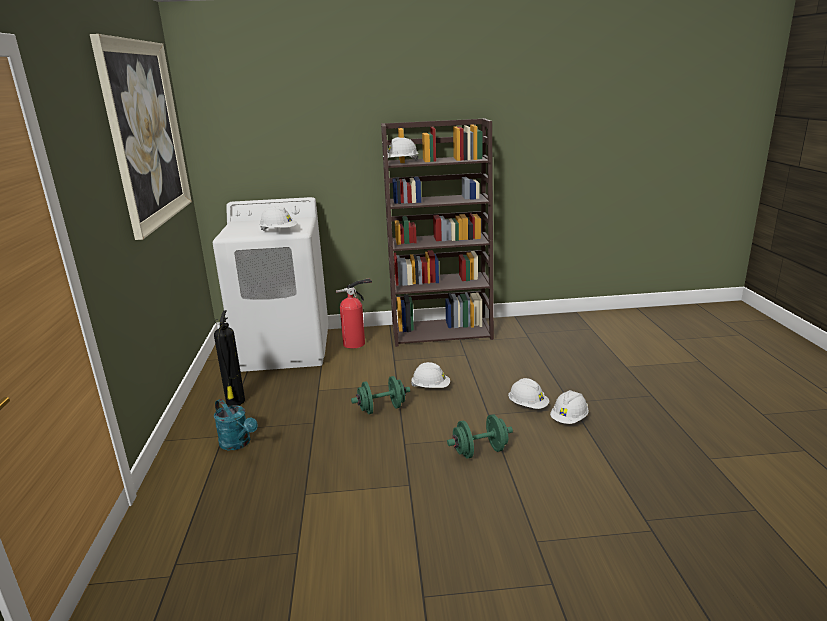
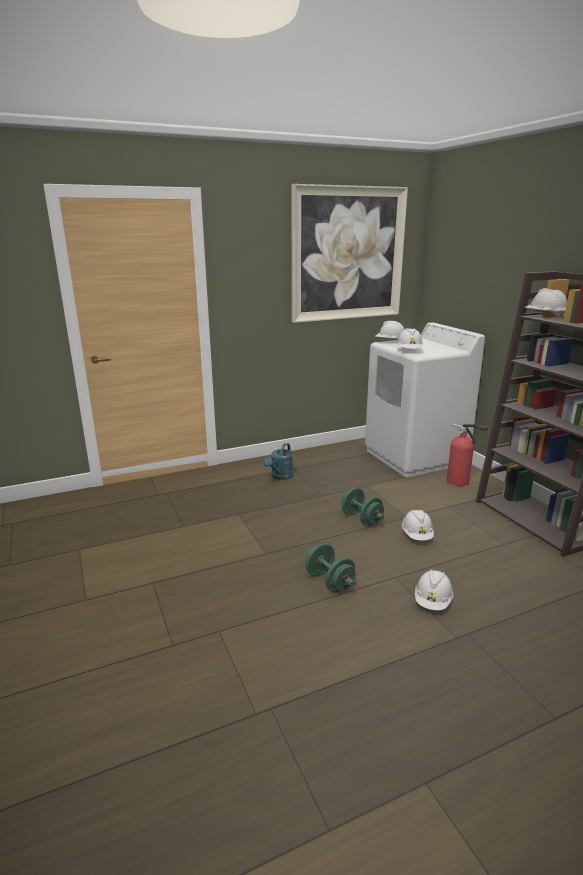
camera: 70 degrees right, 0 degrees up
(235, 402) = (326, 461): fire extinguisher -> none
(569, 419) = (427, 636): white hard hat -> white hard hat (390, 342)

